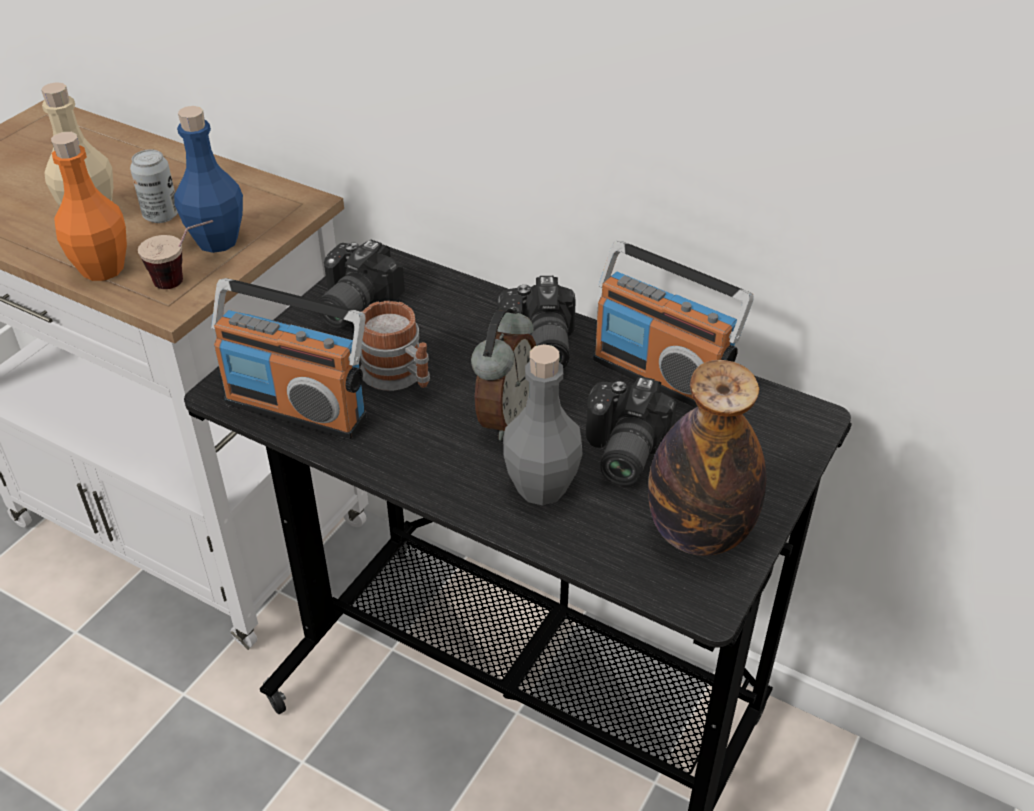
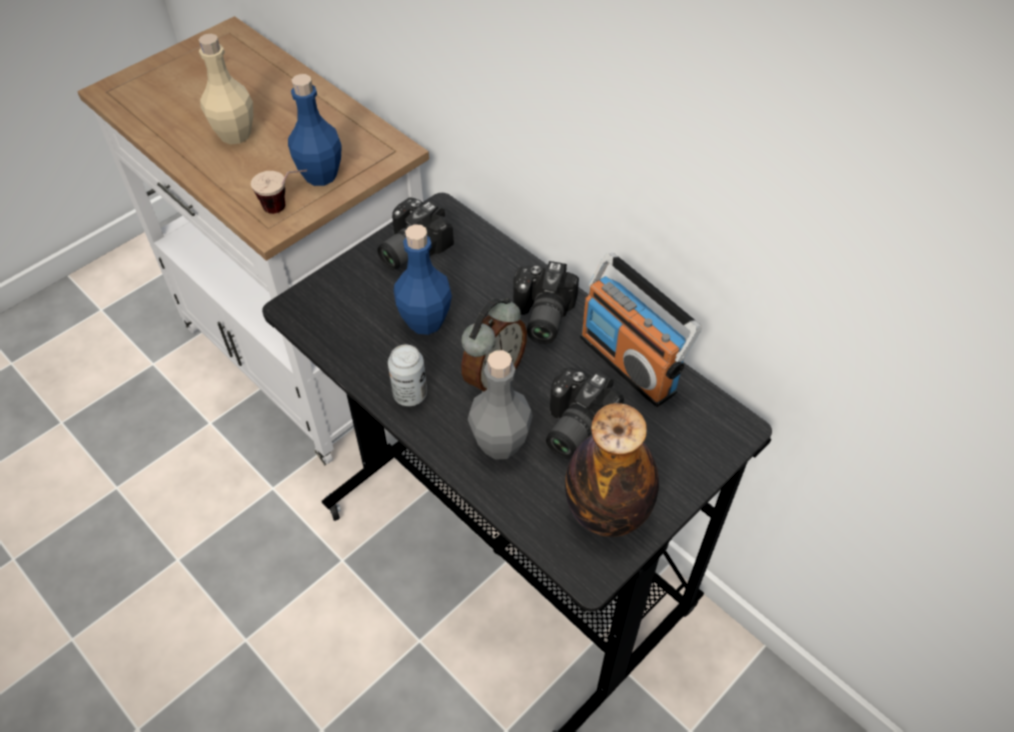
camera: 15 degrees right, 10 degrees up
(102, 269) = (230, 185): orange bottle -> none
(161, 215) = (286, 144): can -> can (410, 394)
(297, 408) = (341, 334): radio -> none
(399, 376) = (425, 321): mug -> blue bottle

